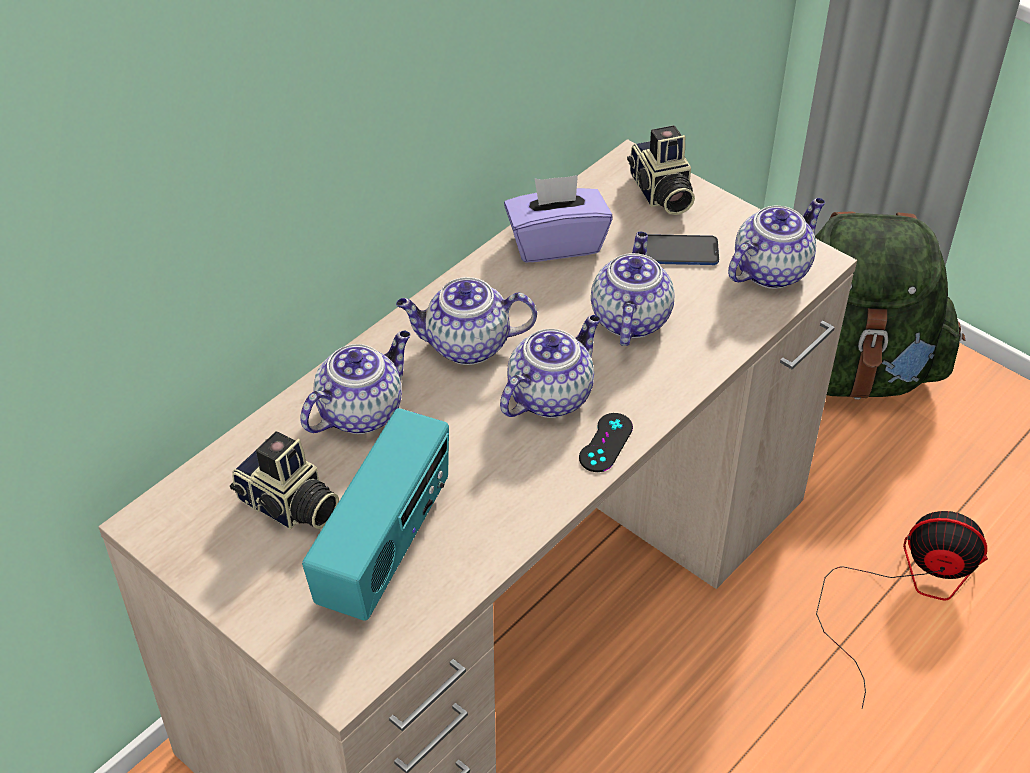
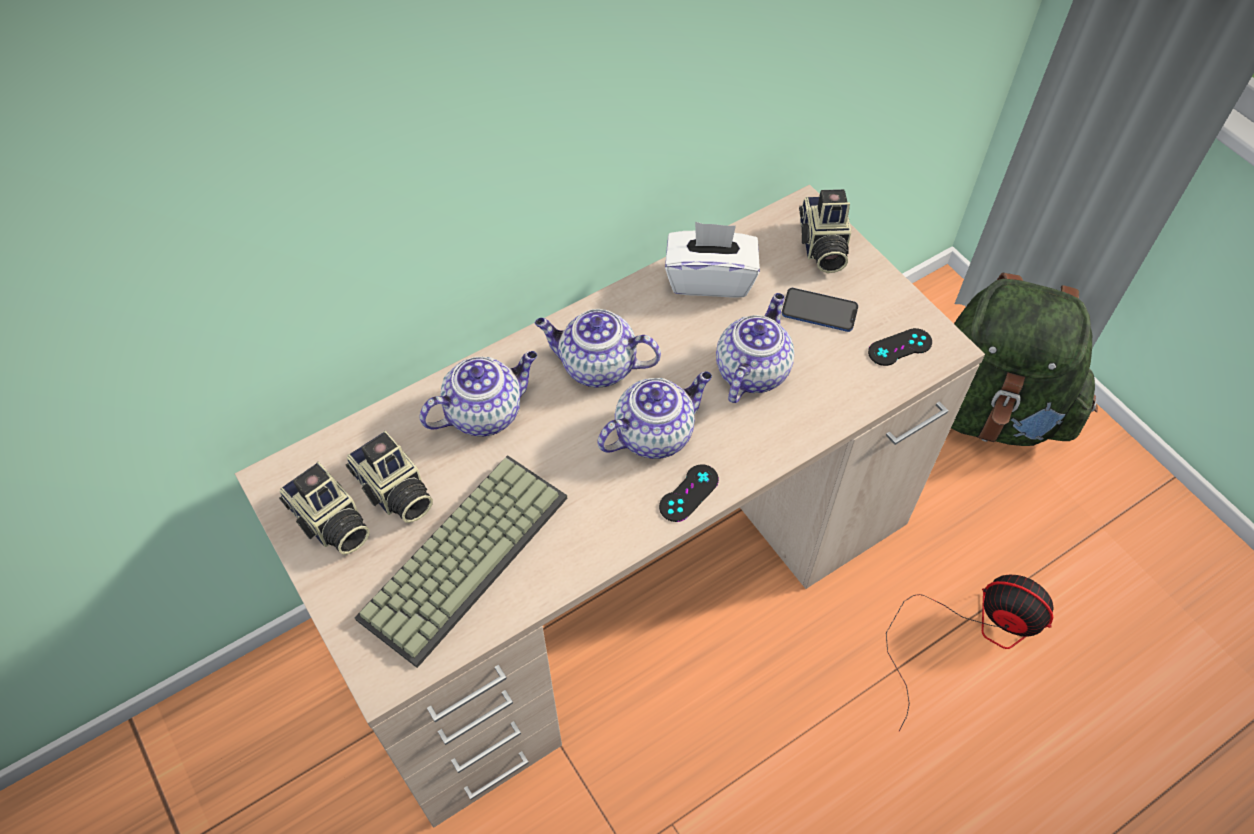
camera: 15 degrees right, 10 degrees up
(227, 551) = (330, 523): none -> camera
(386, 548) = (463, 553): radio -> keyboard
(556, 243) = (710, 279): purple tissue box -> white tissue box
(771, 269) = (900, 347): teapot -> black game controller

